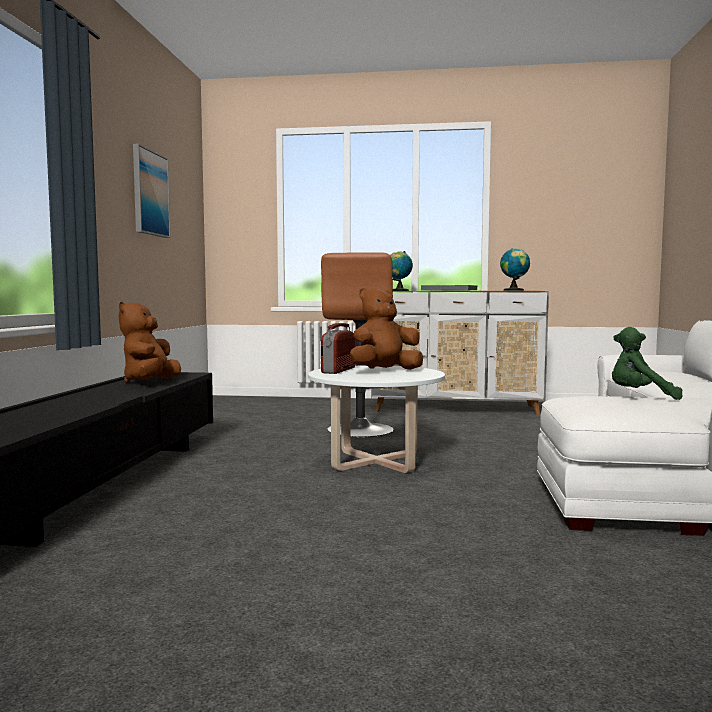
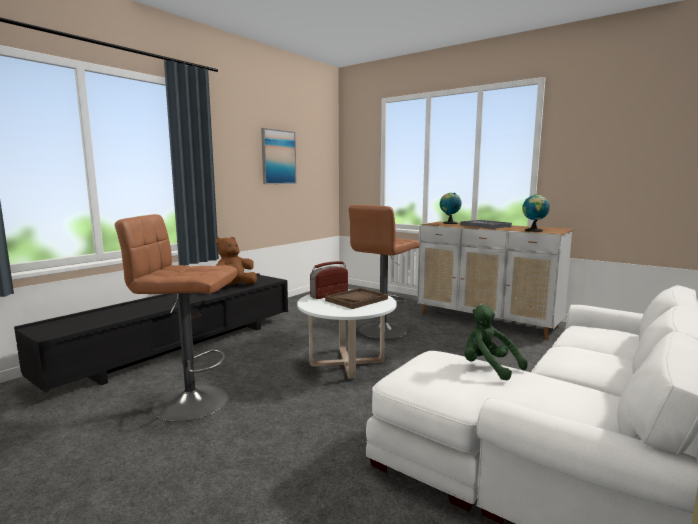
camera: 30 degrees right, 5 degrees up
(241, 531) = (190, 402): none -> brown stool
(384, 371) = (356, 300): brown plush toy -> brown tray

